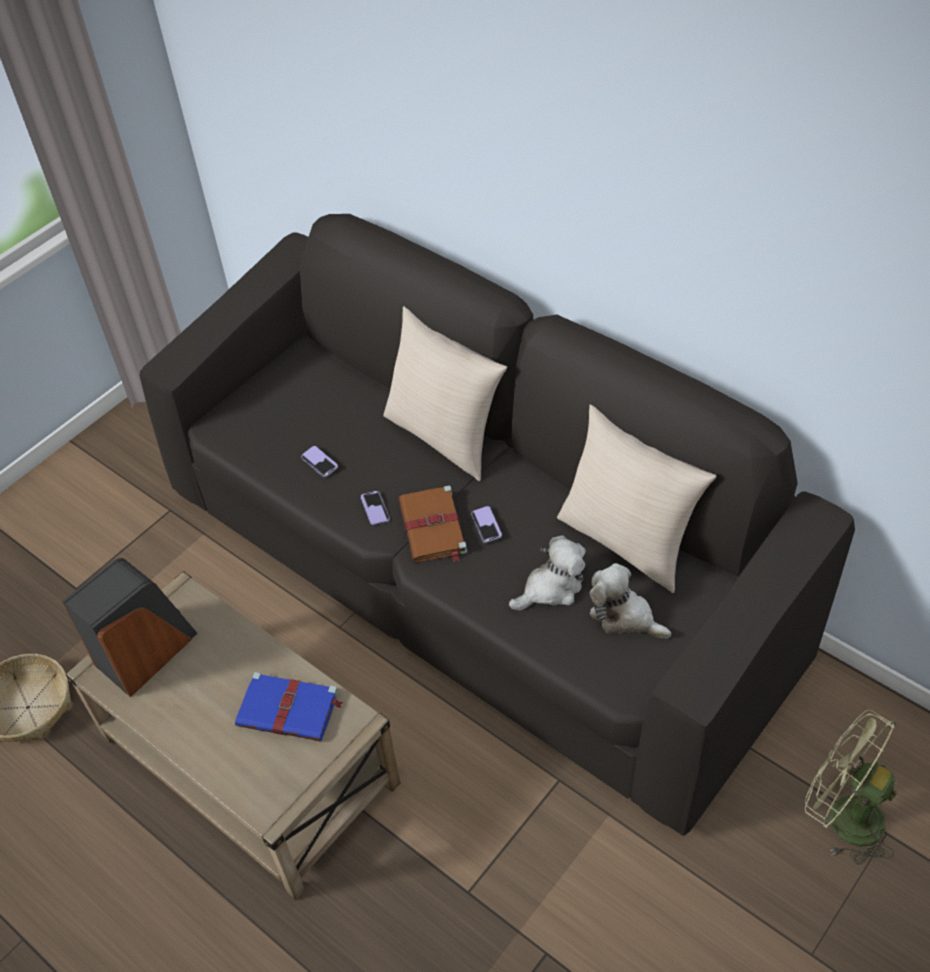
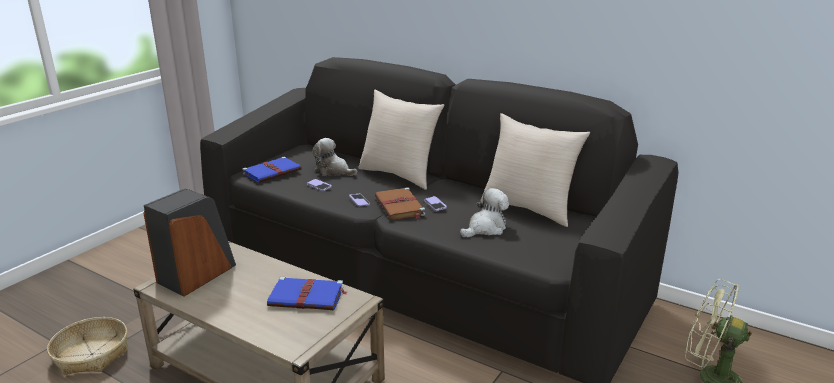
camera: 10 degrees left, 25 degrees down
(253, 421) = (273, 172): none -> blue book
(624, 616) = (539, 237): plush toy -> plush toy (333, 171)

